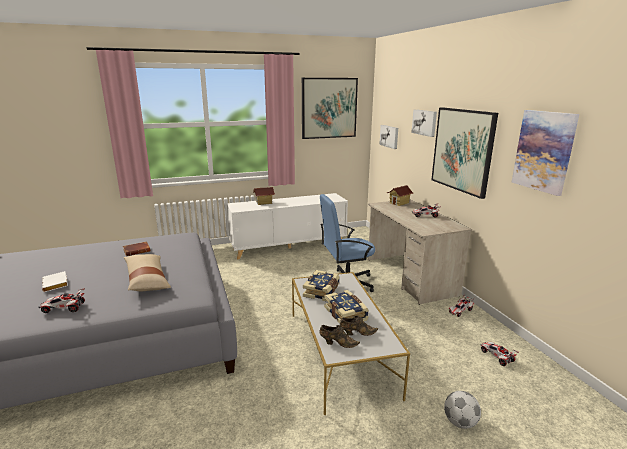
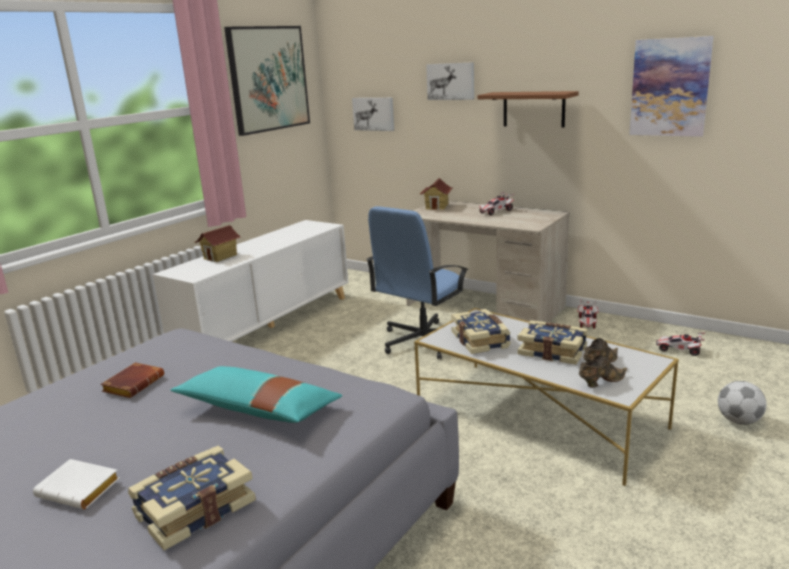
camera: 35 degrees left, 0 degrees up
(64, 308) = (194, 508): toy car -> book
(147, 280) = (258, 409): beige pillow -> turquoise pillow
(462, 150) = (533, 109): picture -> brown shelf

